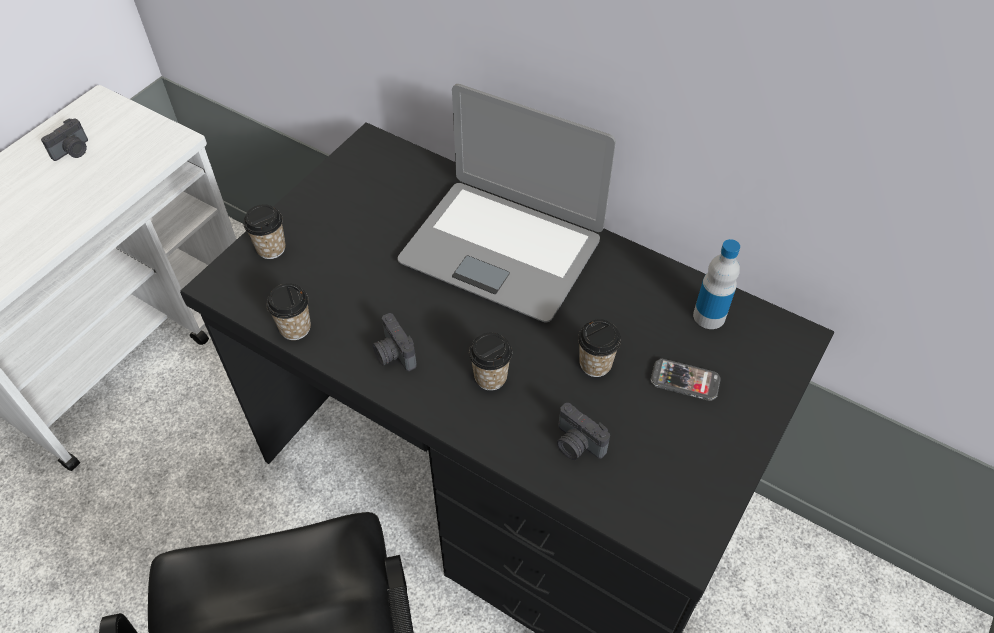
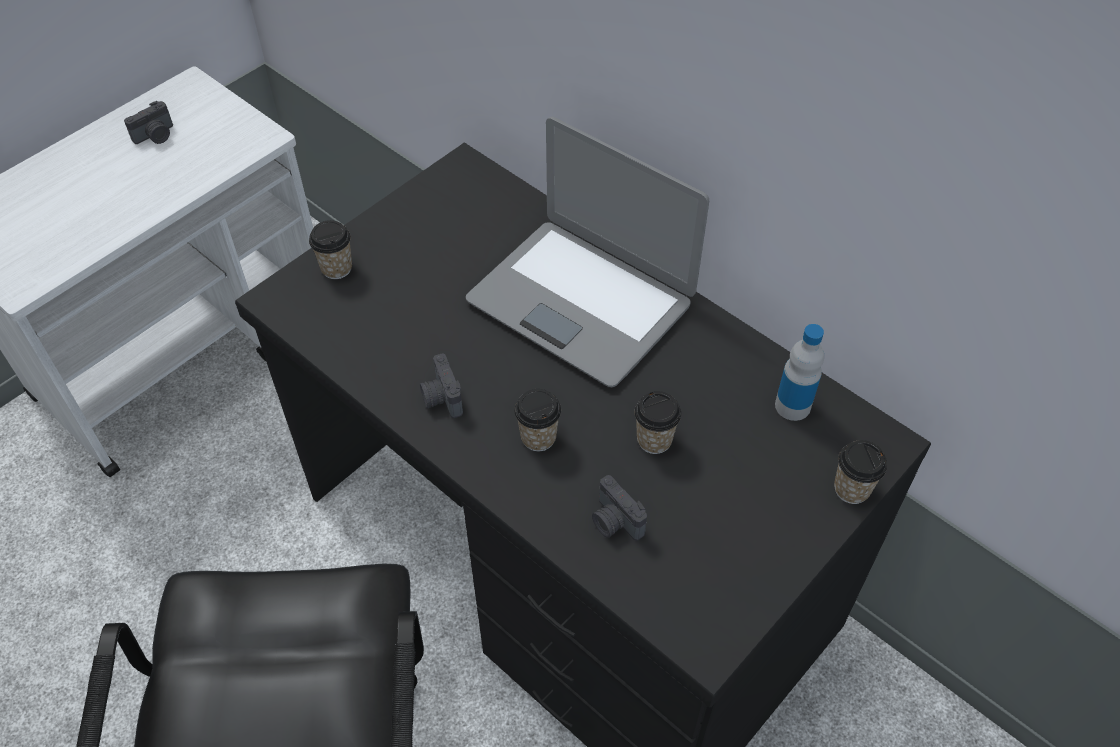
camera: 10 degrees right, 0 degrees up
(295, 328) = (345, 356): cup -> cup (851, 489)
(685, 381) = (748, 472): phone -> none

